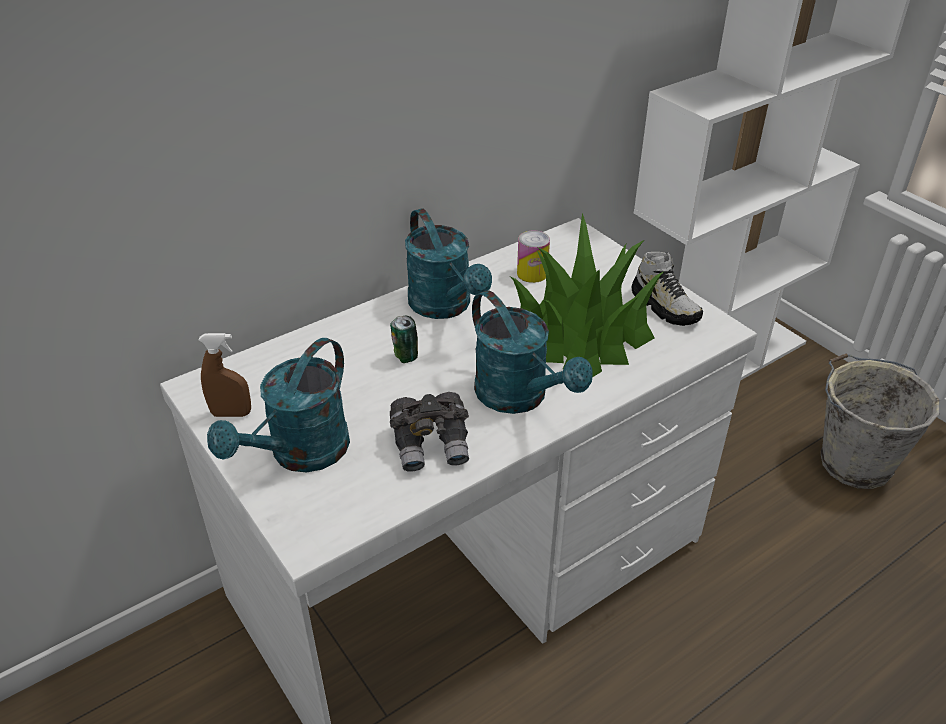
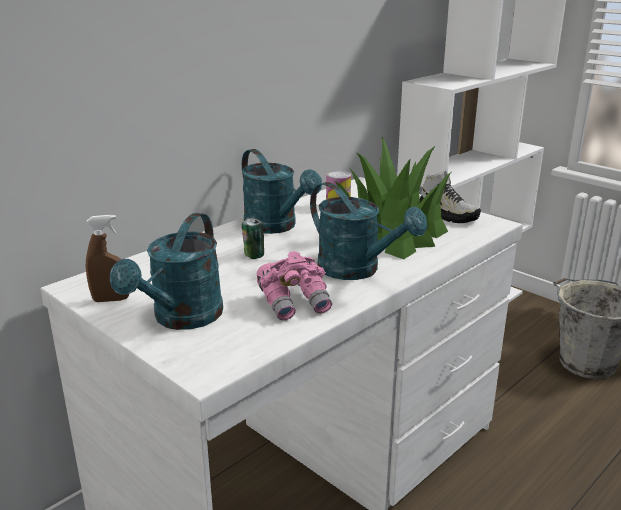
camera: 10 degrees left, 15 degrees down
(432, 445) = (295, 303): grey binoculars -> pink binoculars

